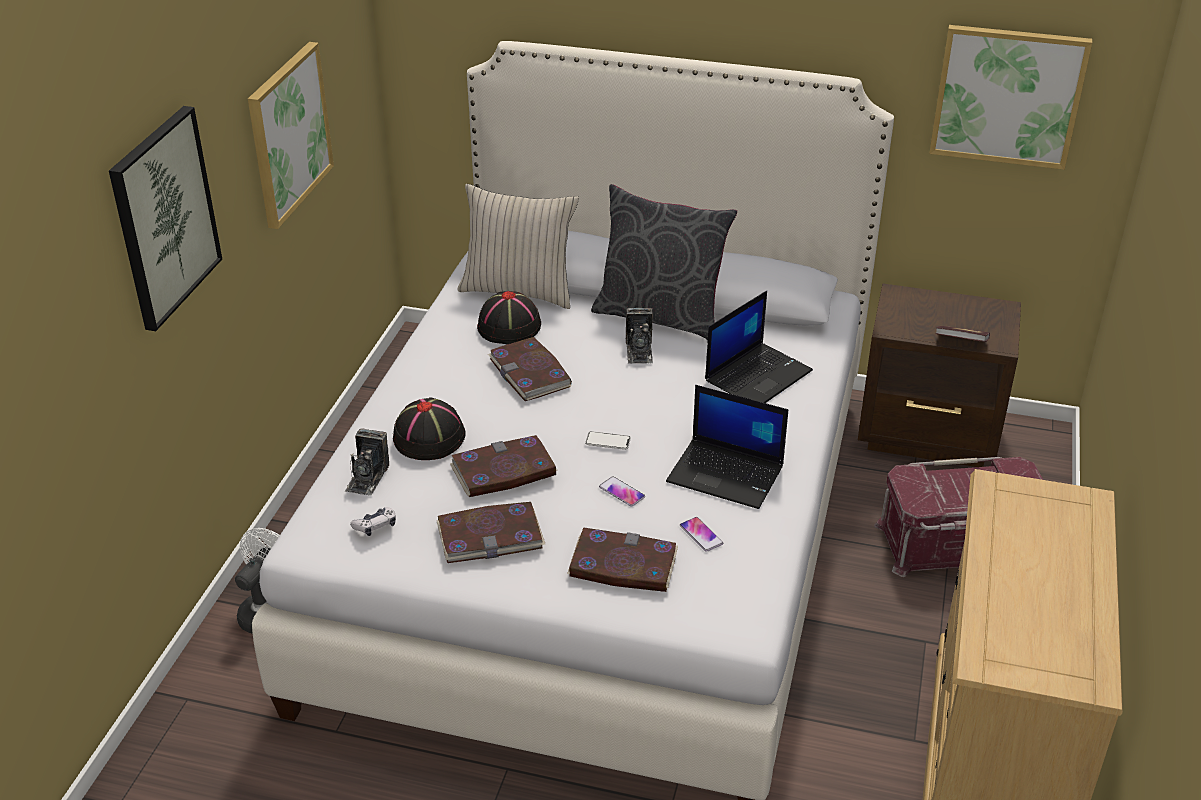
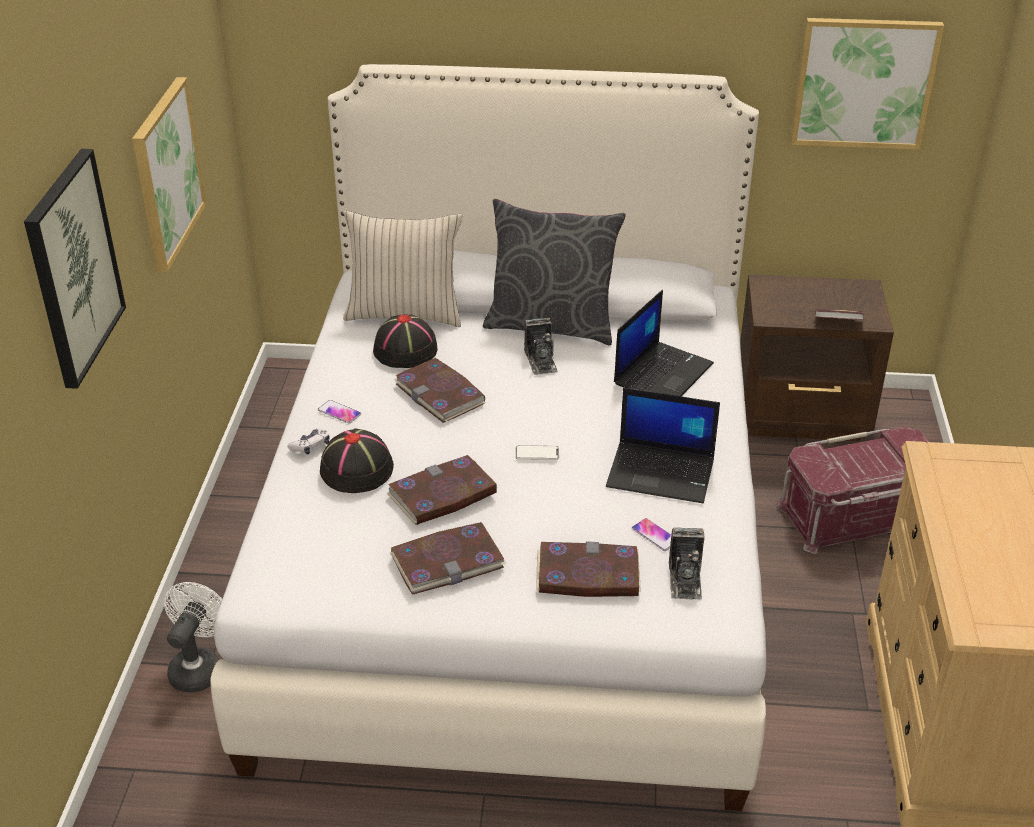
camera: 10 degrees left, 0 degrees up
(367, 477) = (305, 517): camera -> camera (685, 579)
(375, 526) = (327, 565): game controller -> game controller (310, 446)
(621, 492) = (565, 502): phone -> phone (339, 412)

